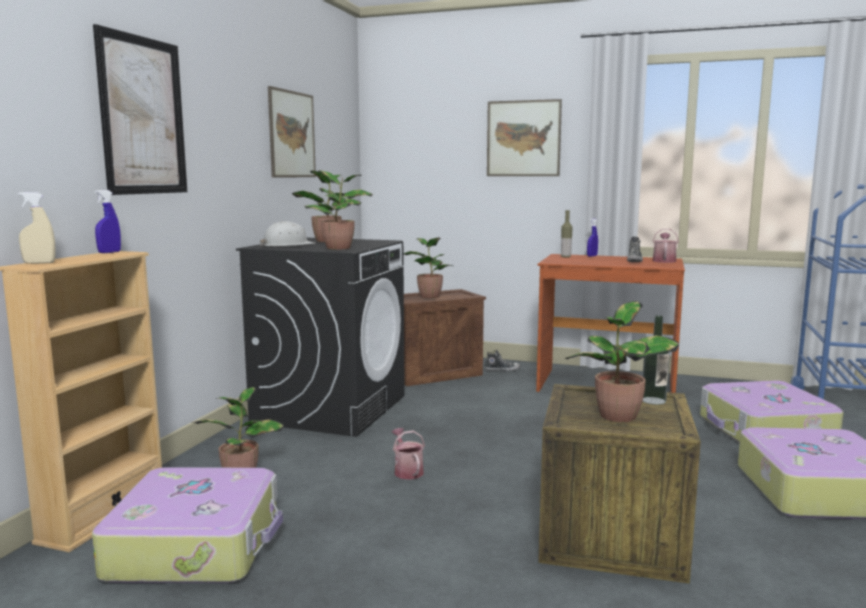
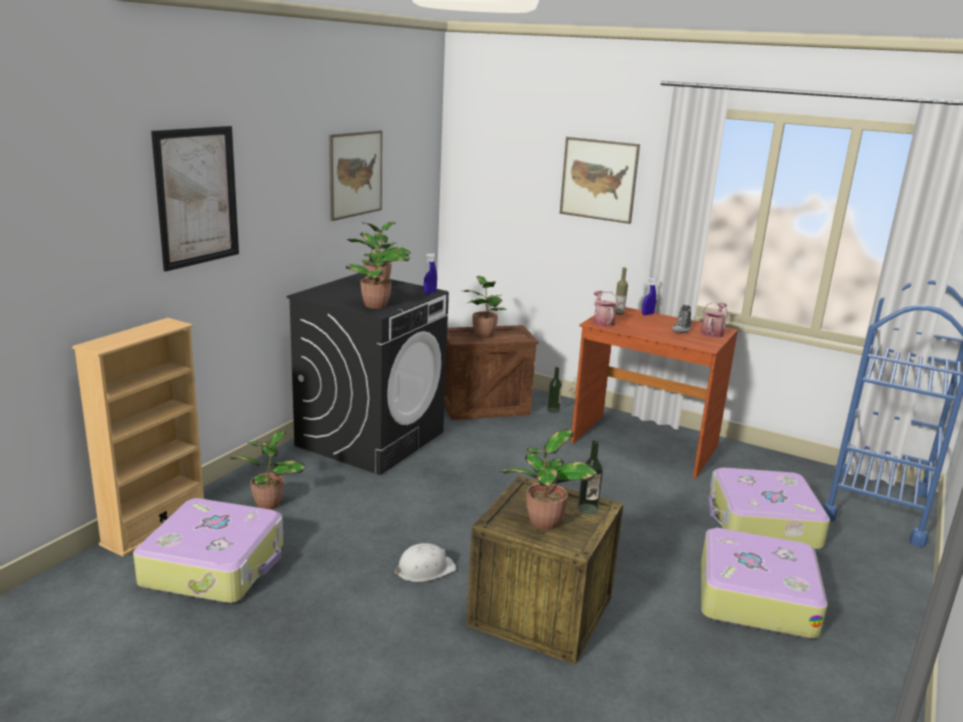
camera: 10 degrees right, 10 degrees up
(39, 263) = (102, 342): beige spray bottle -> none
(109, 252) = (162, 323): blue spray bottle -> blue spray bottle (430, 293)
(287, 245) = (334, 294): white hard hat -> white hard hat (424, 569)
(407, 470) = (406, 518): watering can -> watering can (602, 321)
(502, 370) = (553, 410): shoe -> bottle

